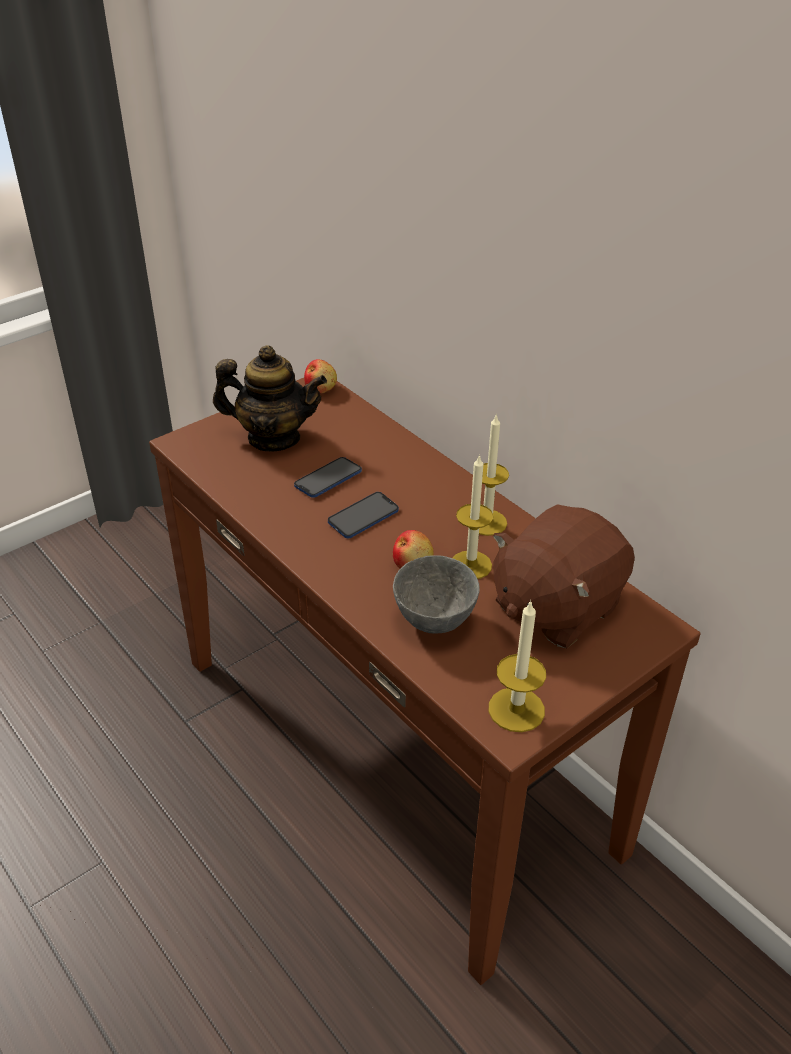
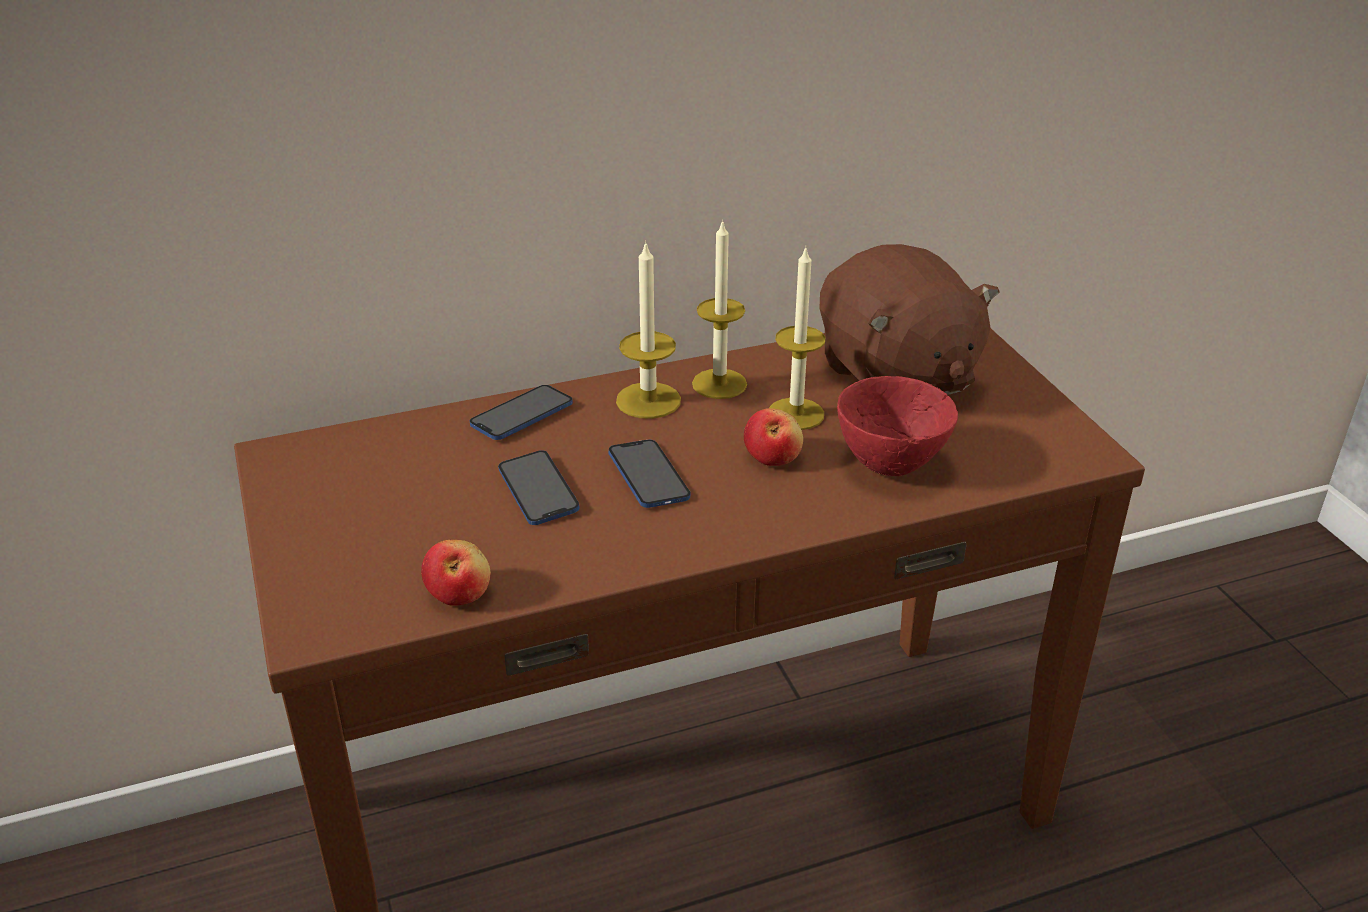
camera: 70 degrees left, 5 degrees down
(273, 438) = (388, 524): teapot -> none
(321, 389) = (291, 452): apple -> apple (459, 592)
(400, 452) = (521, 415): none -> phone
(436, 621) = (890, 462): grey bowl -> red bowl
(516, 709) = (1055, 441): candle -> candle (648, 400)

